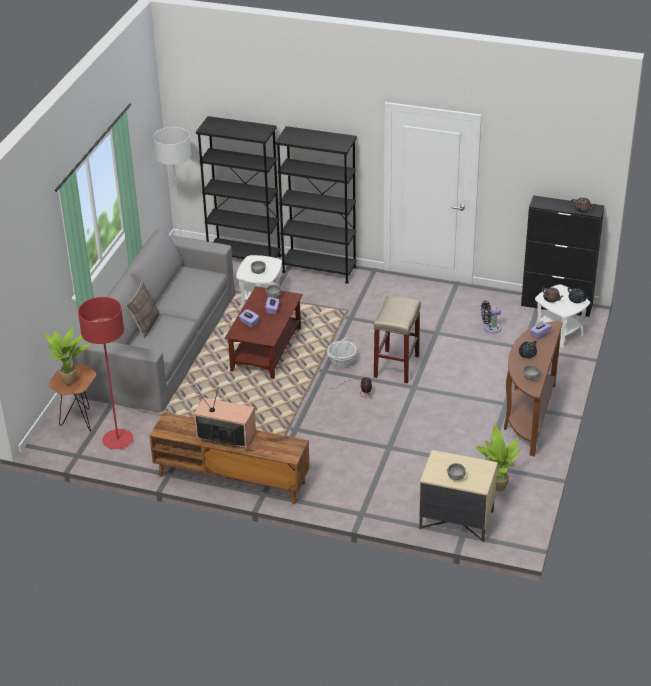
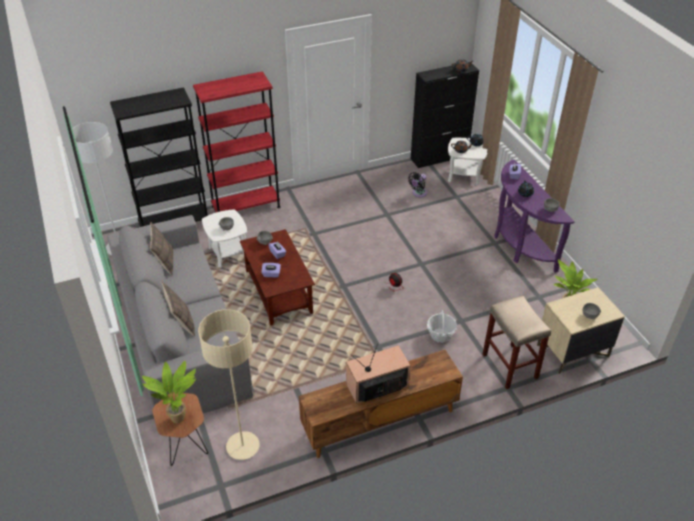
camera: 40 degrees left, 5 degrees up
(118, 440) = (243, 446): red floor lamp -> beige floor lamp
(181, 276) = (164, 262): none -> pillow
(319, 269) = (246, 207): black bookcase -> red bookcase
(342, 362) = (348, 272): basket -> basket (440, 335)
(396, 367) = (391, 254): beige stool -> beige stool (510, 366)
(528, 417) = (519, 245): brown console table -> purple console table

